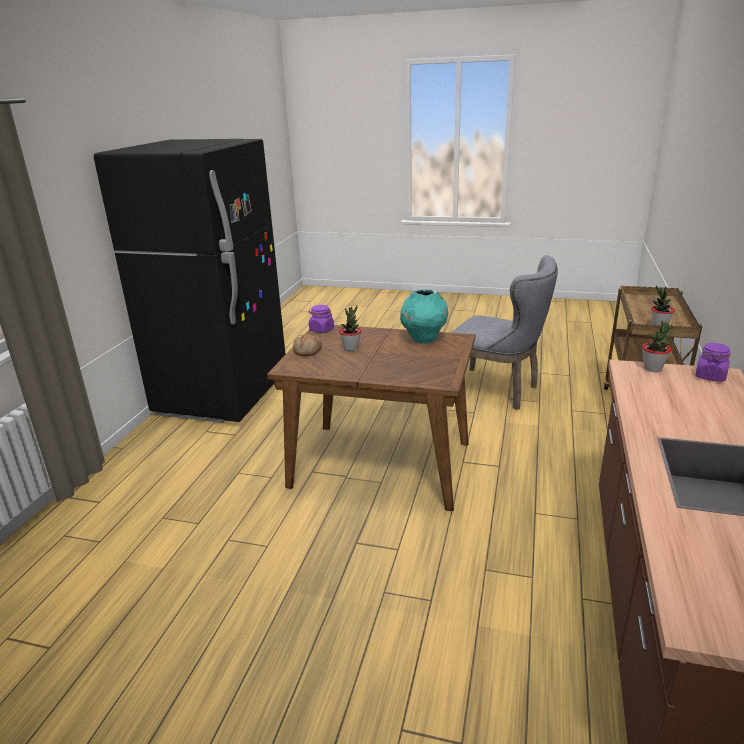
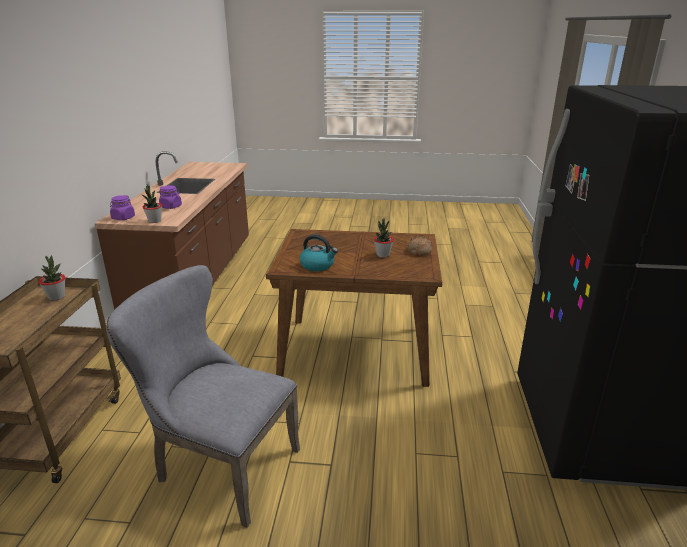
camera: 170 degrees right, 0 degrees up
(321, 330) = (426, 273): purple jar -> purple jar (171, 206)
(423, 339) = (318, 265): turquoise vase -> kettle

